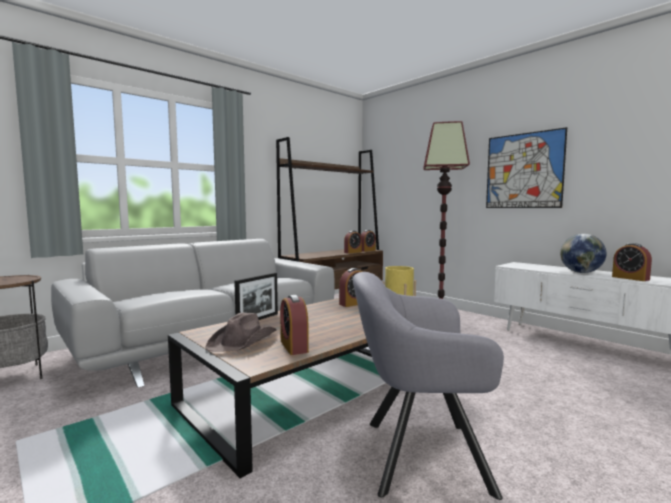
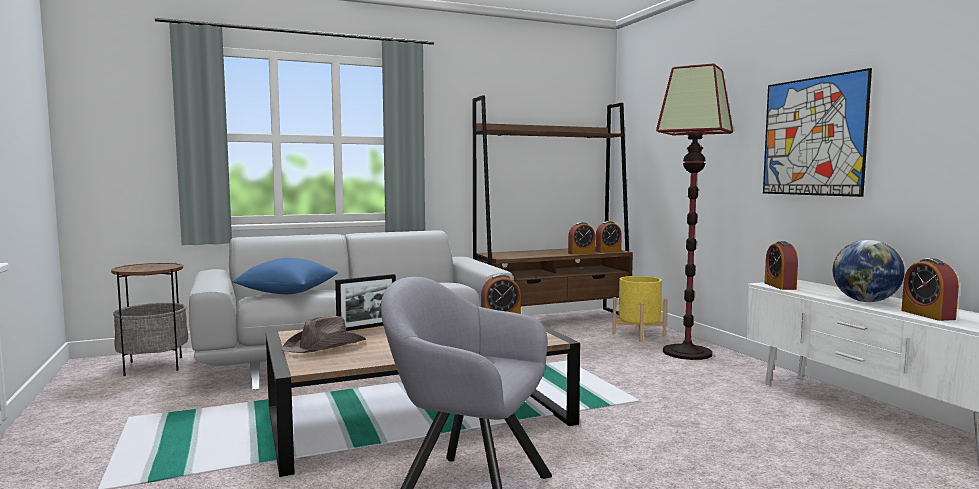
camera: 20 degrees right, 0 degrees up
(159, 295) = (287, 293): none -> blue pillow
(294, 346) = (366, 356): alarm clock -> alarm clock (780, 286)

